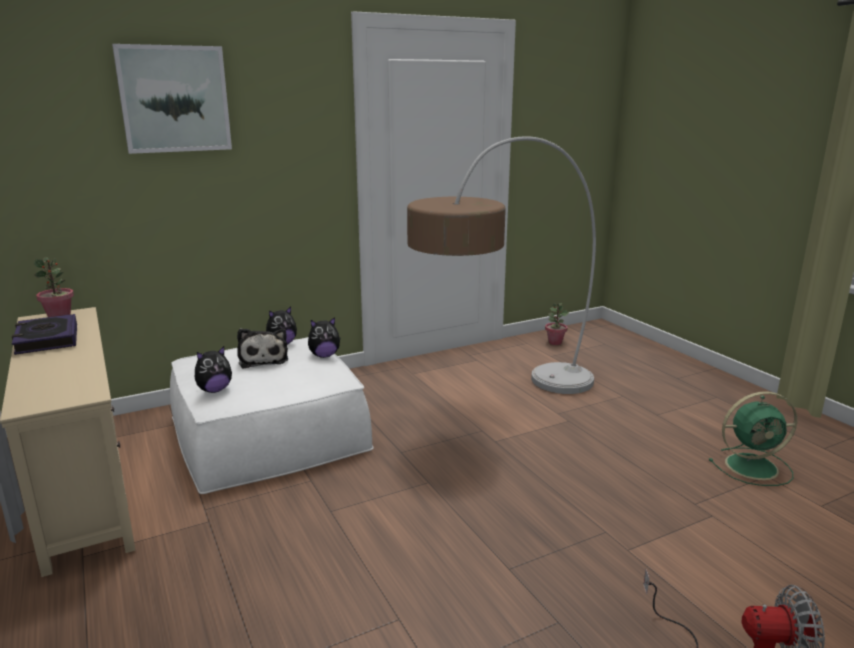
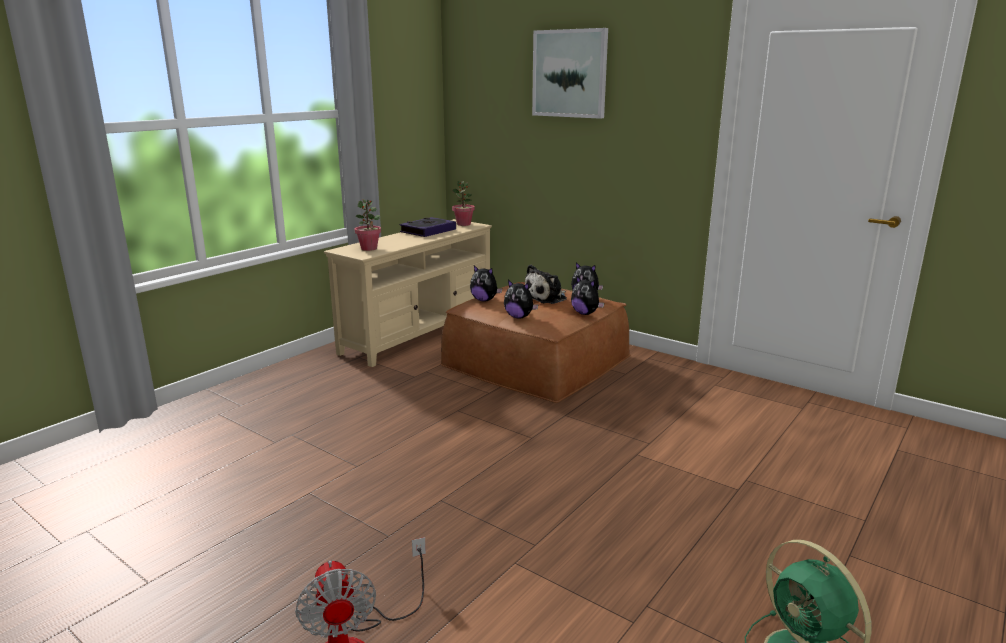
camera: 65 degrees right, 0 degrees up
(269, 432) = (537, 360): white ottoman -> brown ottoman
(291, 385) = (519, 317): none -> plush toy
(501, 404) = (717, 443): floor lamp -> none
(555, 342) = (947, 445): potted plant -> potted plant (369, 248)

